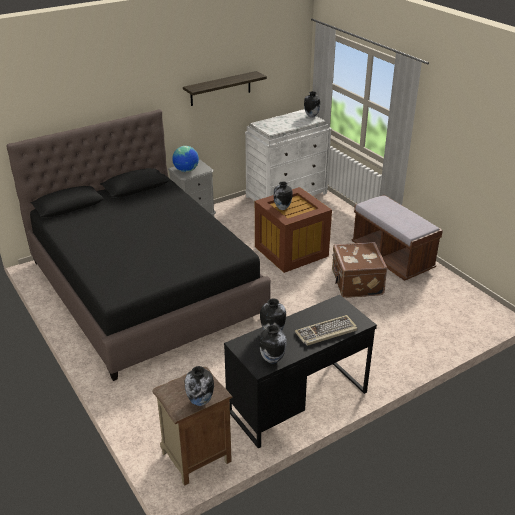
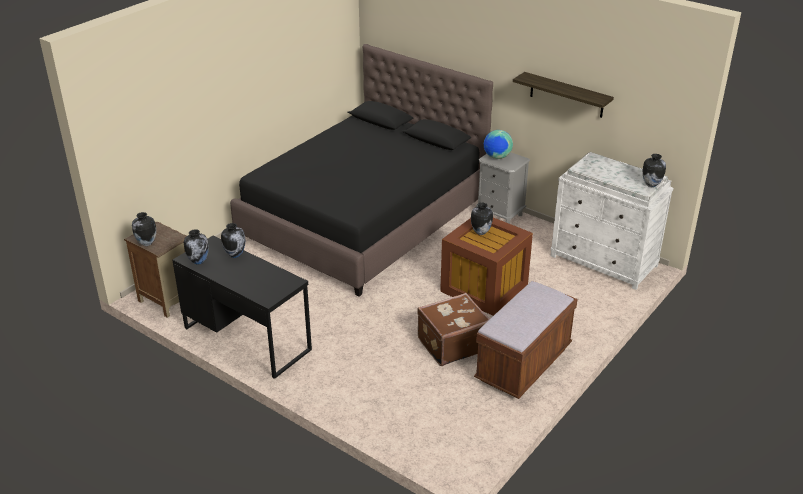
camera: 70 degrees right, 0 degrees up
(326, 332) = (245, 282): keyboard -> none

